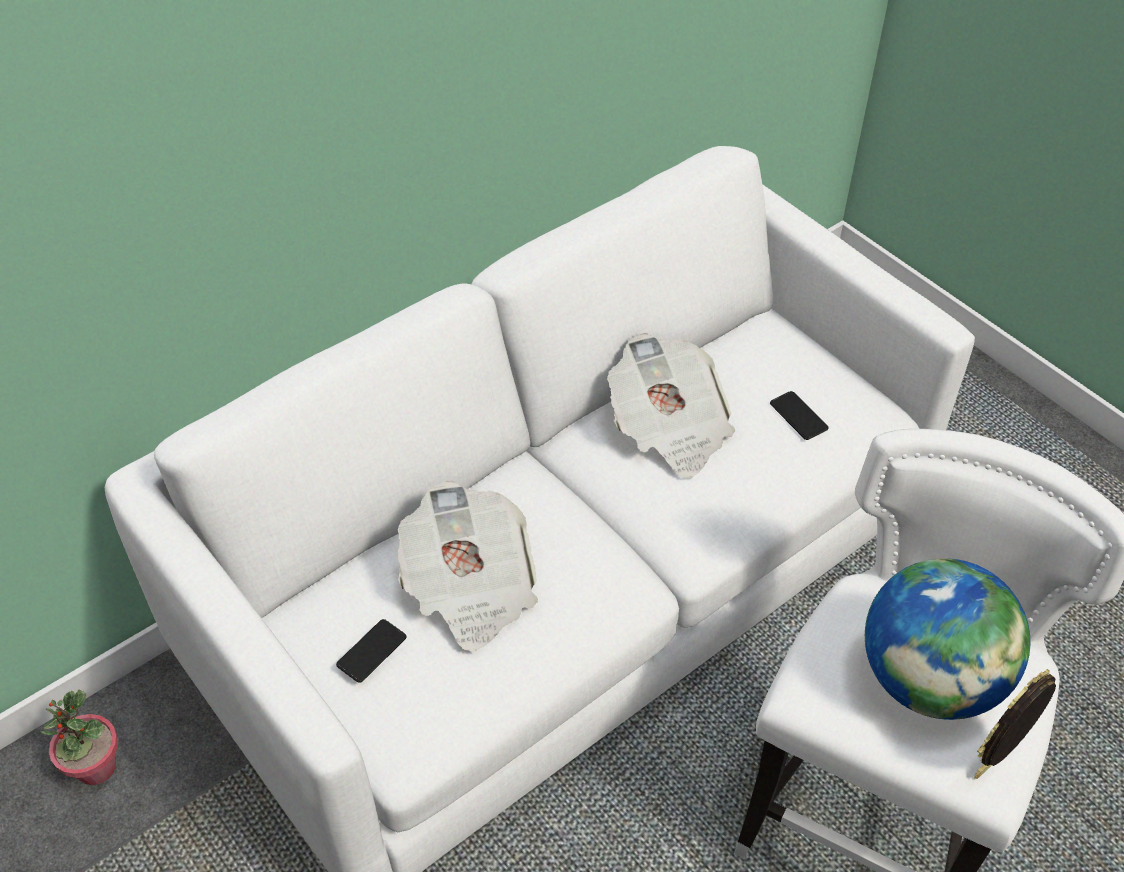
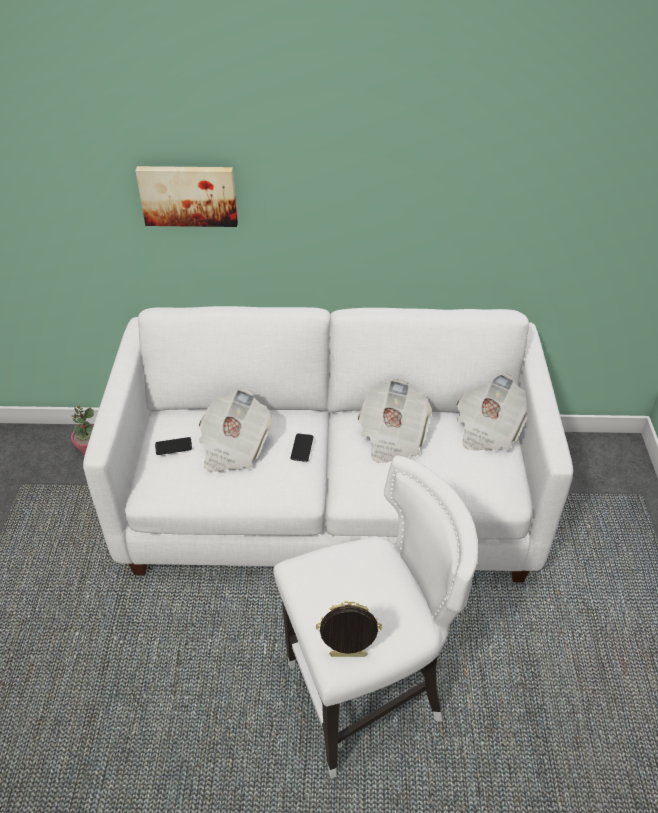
camera: 40 degrees right, 5 degrees down
(167, 190) = (188, 195): none -> picture
(771, 341) = (487, 428): none -> newspaper
(798, 416) = (461, 468): phone -> phone (302, 448)
(929, 679) = (359, 601): globe -> none

